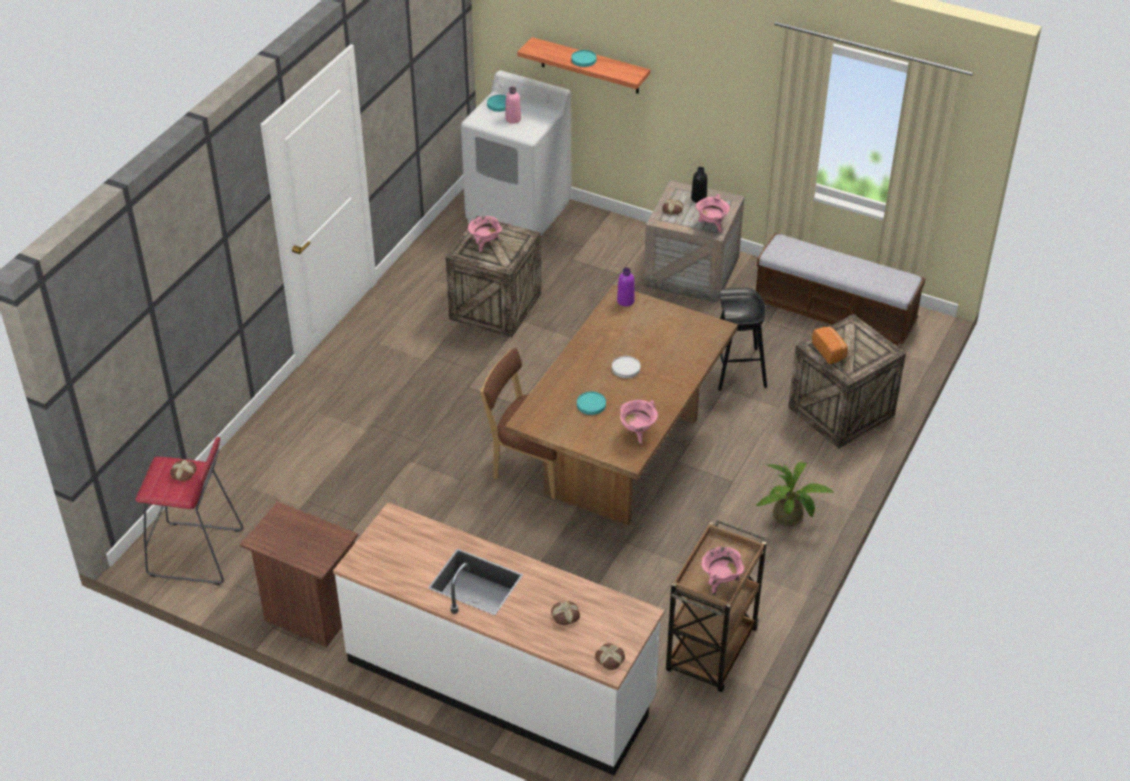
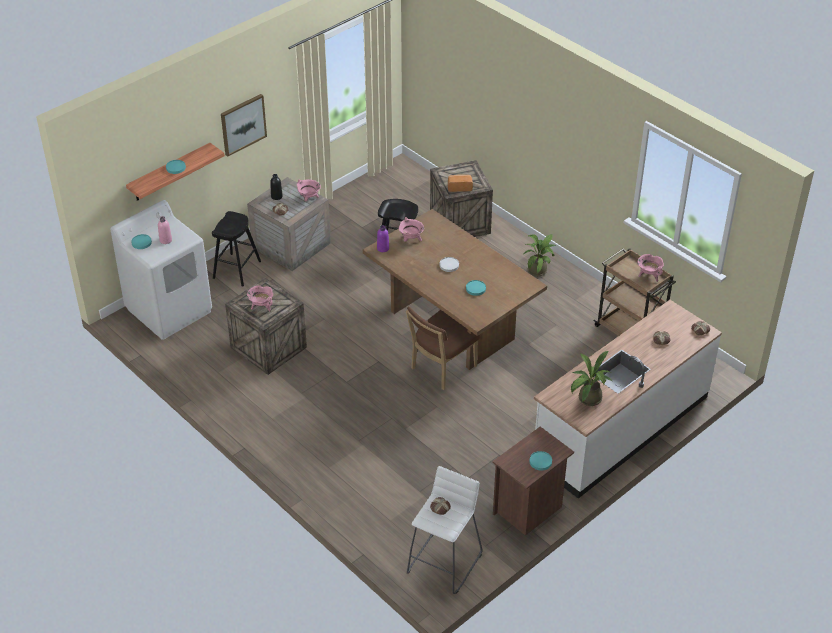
camera: 70 degrees left, 0 degrees up
(196, 553) = (445, 563): red stool -> white stool
(291, 548) = (540, 461): none -> turquoise plate
(402, 557) = (587, 399): none -> potted plant
(618, 241) = (237, 269): none -> black stool
(637, 432) = (511, 276): pink cooking pot -> pink cooking pot (411, 240)
(701, 81) = (243, 124): none -> picture
(834, 312) = (370, 197): bench -> none

